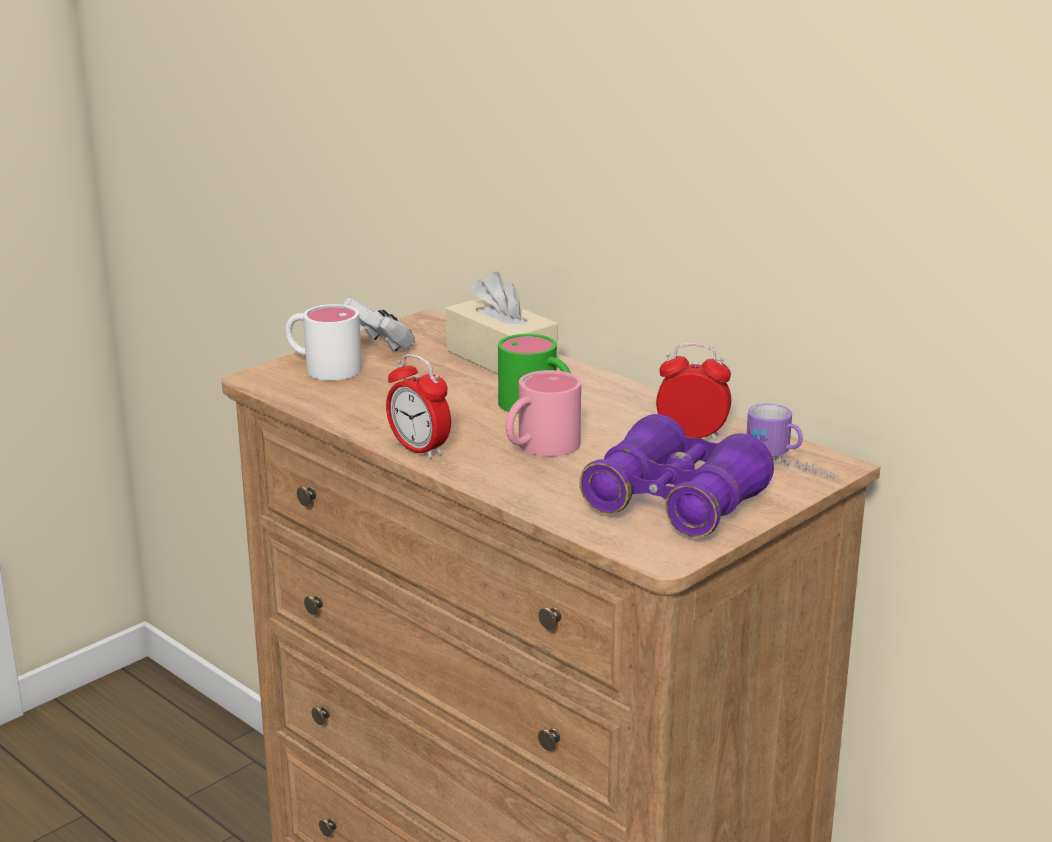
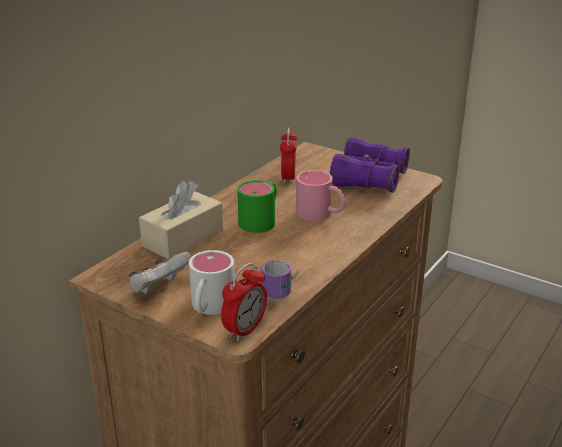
camera: 100 degrees left, 5 degrees up
(419, 449) = (339, 249): alarm clock -> alarm clock (245, 330)
(789, 467) = (316, 157): mug -> mug (284, 290)

